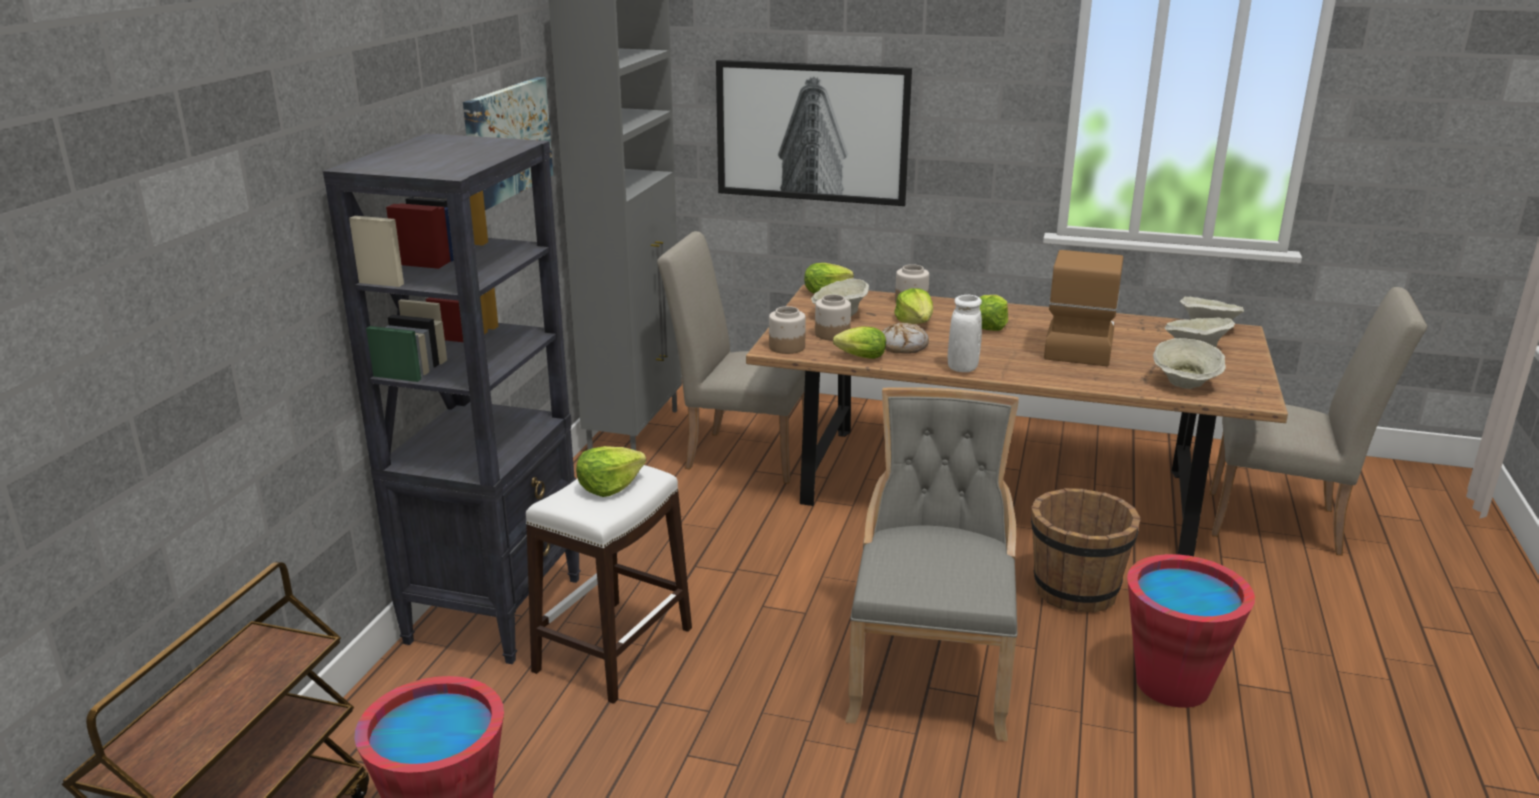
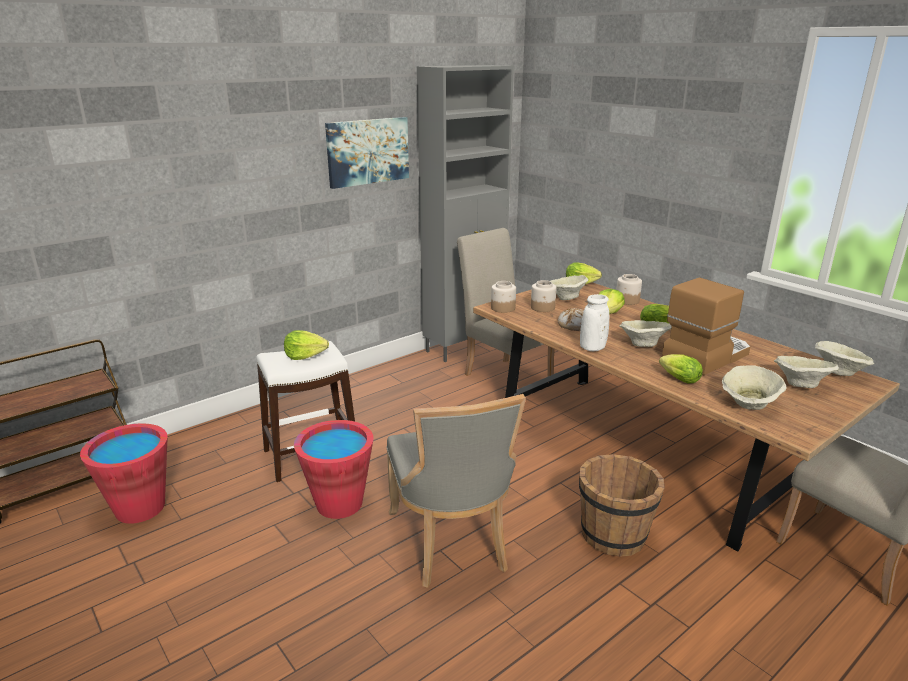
camera: 35 degrees right, 0 degrees up
(496, 609) = (288, 414): black bookcase -> none
(811, 132) = (607, 175): picture -> none
(858, 357) = (536, 324): lettuce -> lettuce (677, 379)
(930, 673) = (451, 543): grey chair -> grey chair turned 120 degrees clockwise
(1005, 349) = (642, 344): none -> beige bowl
(1172, 684) = (604, 629): red bucket -> red bucket (339, 504)

